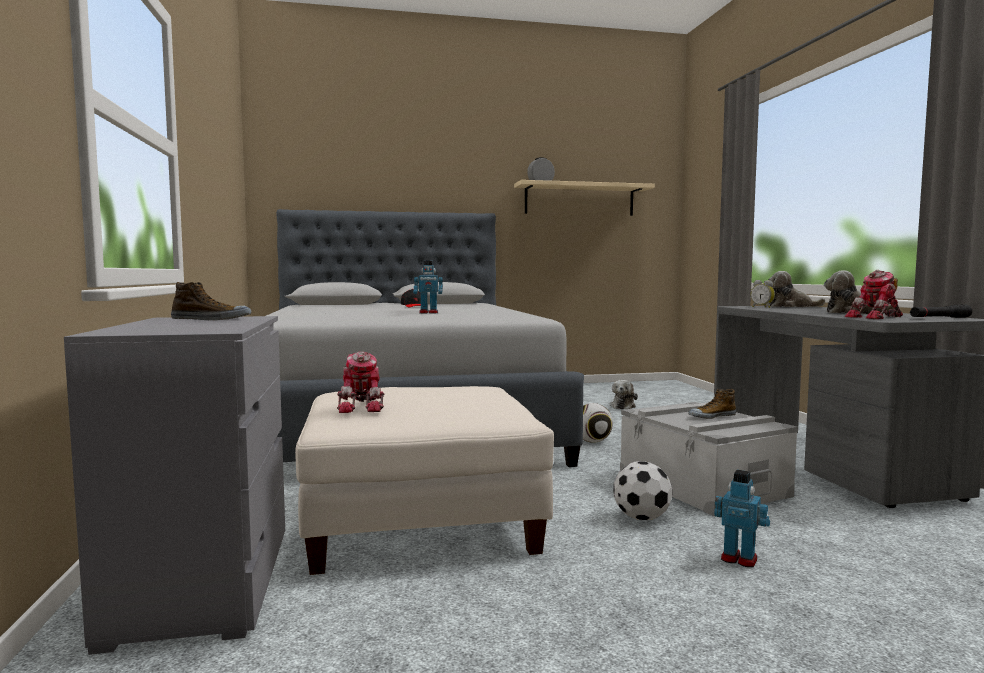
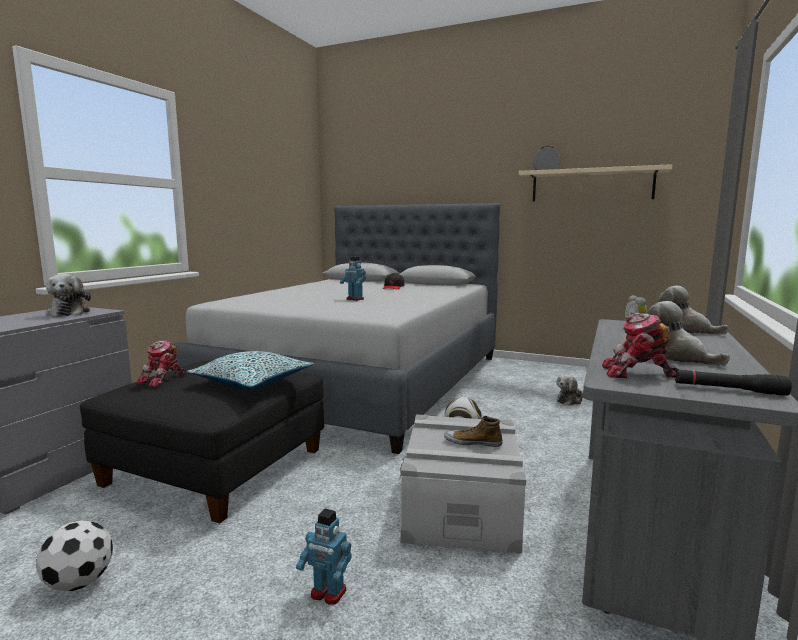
camera: 35 degrees right, 5 degrees up
(211, 319) = (69, 312): shoe -> plush toy
(421, 519) = (217, 466): white ottoman -> black ottoman
(477, 393) = (252, 382): none -> pillow
(641, 517) = (343, 520): football -> football (80, 582)
(739, 559) = (328, 593): toy robot -> toy robot turned 135 degrees clockwise

